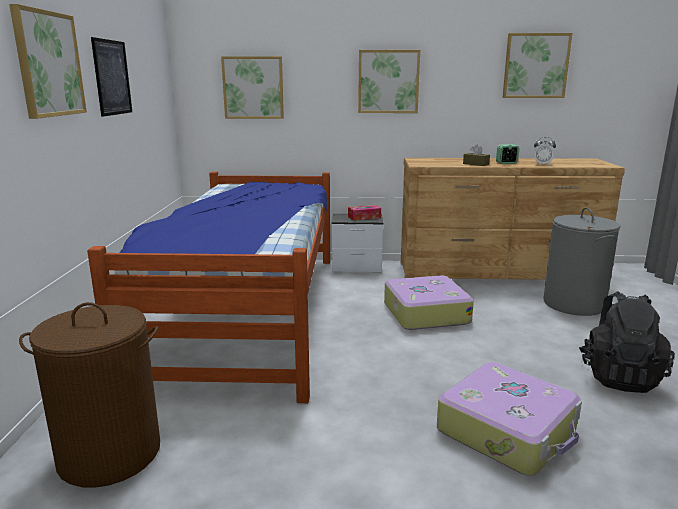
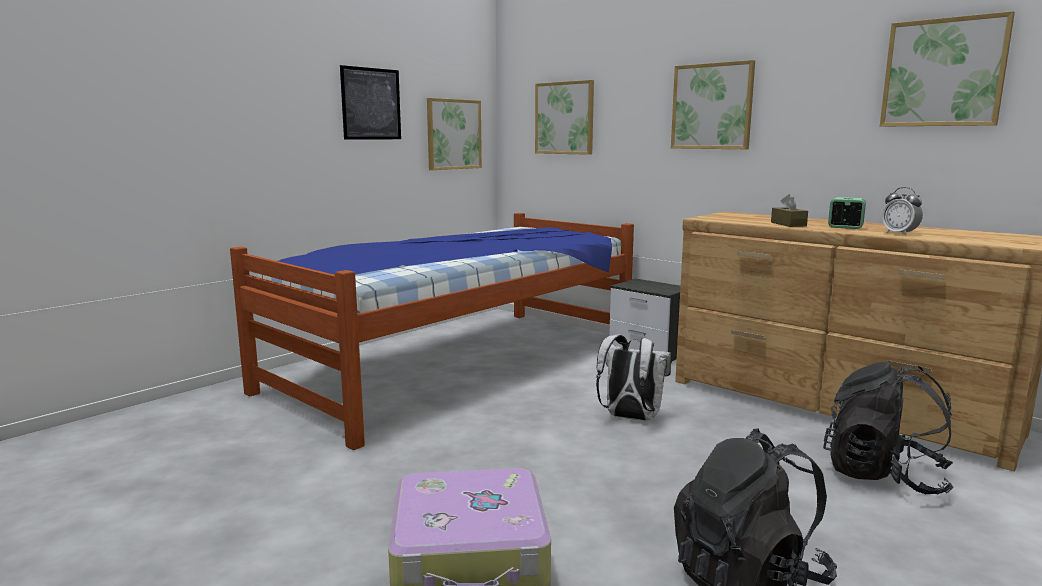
camera: 40 degrees right, 5 degrees down
(48, 64) = (266, 88): picture -> picture (453, 134)
(109, 454) = (178, 427): brown laundry basket -> none
(364, 217) = (660, 287): tissue box -> none
(425, 313) = (630, 418): suitcase -> white backpack
(574, 304) = (883, 476): grey laundry basket -> black backpack

